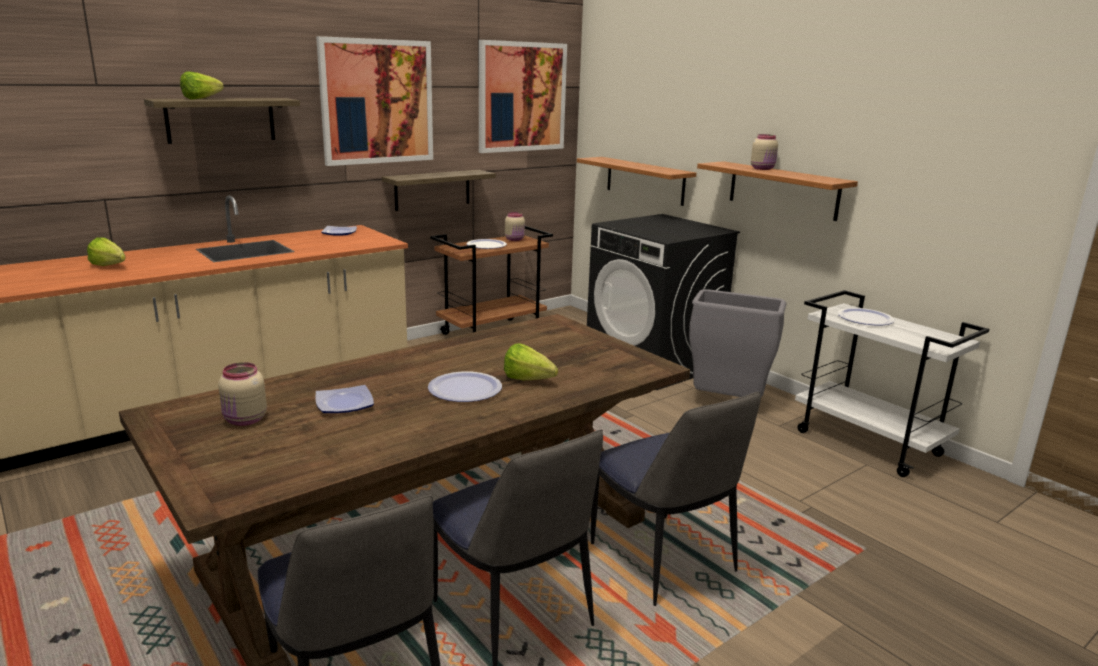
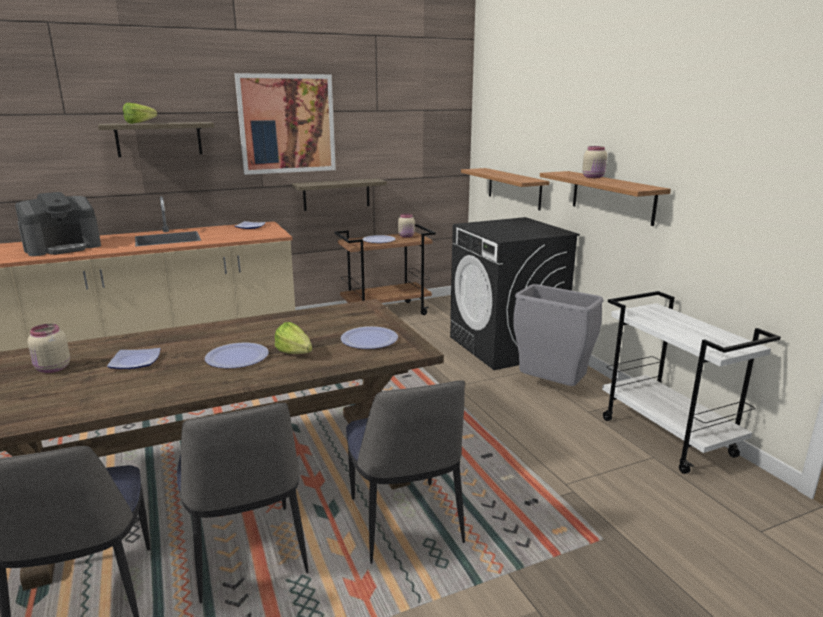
camera: 15 degrees right, 0 degrees up
(111, 267) = (63, 247): lettuce -> coffee machine
(522, 97) = (416, 118): picture -> none
(865, 318) = (665, 318): plate -> plate (369, 339)

